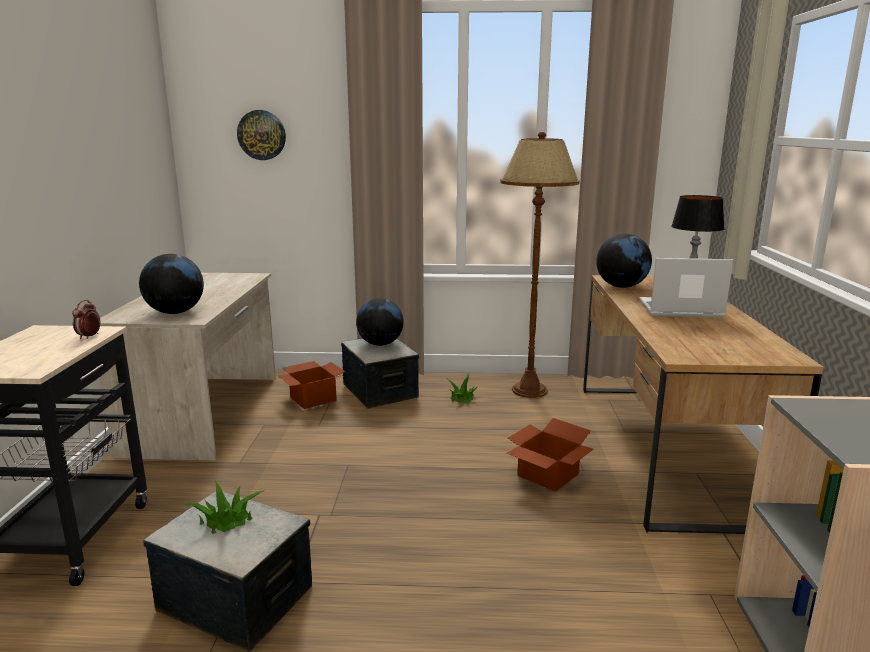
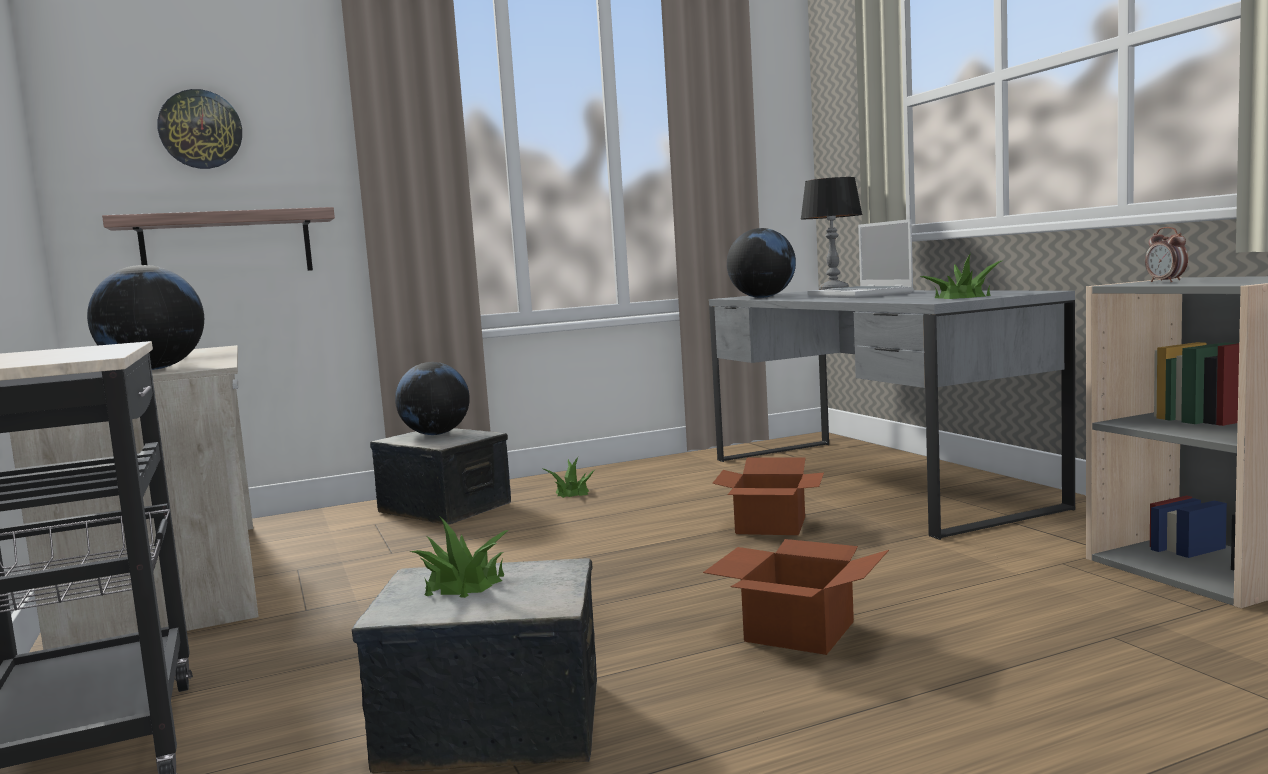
camera: 25 degrees left, 10 degrees down
(89, 337) = (108, 346): alarm clock -> alarm clock (1166, 282)
(274, 208) = (227, 245): none -> shelf
(313, 398) = (346, 532): cardboard box -> cardboard box (797, 630)
(530, 390) = (653, 472): brown floor lamp -> none
(664, 447) = (868, 481): brown desk -> grey desk
(679, 310) = (861, 295): laptop -> laptop turned 90 degrees counterclockwise
(718, 350) = (962, 297): none -> potted plant

